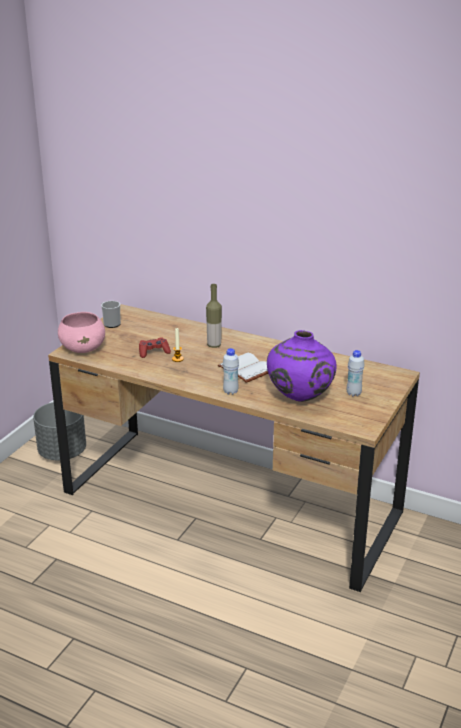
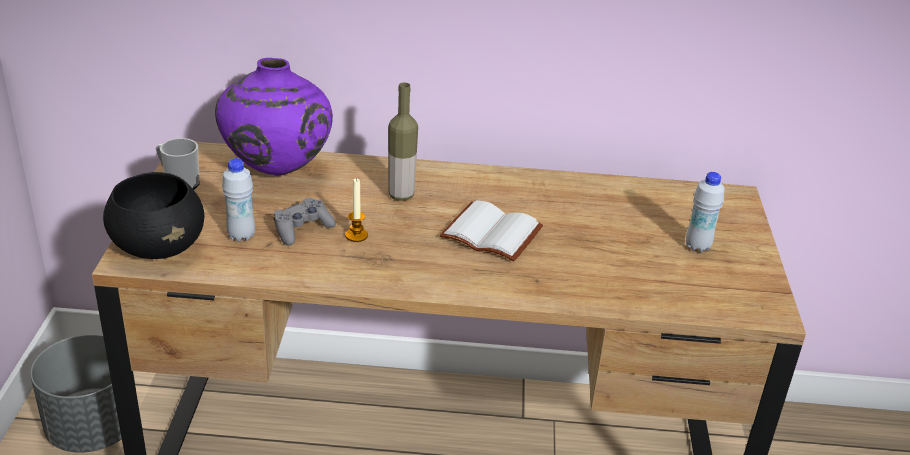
camera: 25 degrees left, 5 degrees up
(83, 349) = (159, 247): pink bowl -> black bowl
(153, 352) = (302, 229): red game controller -> grey game controller
(230, 392) = (499, 286): white bottle -> white bottle (241, 236)
(299, 399) = (624, 275): purple vase -> purple vase (276, 171)

